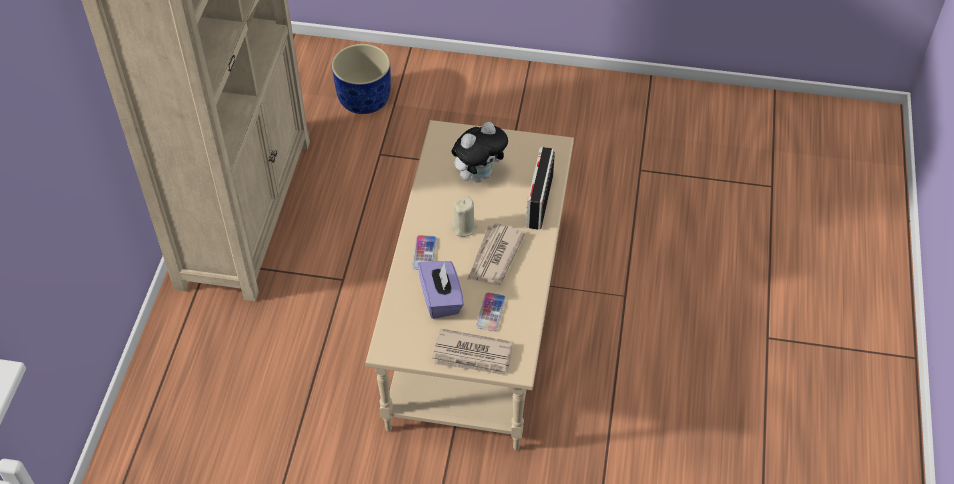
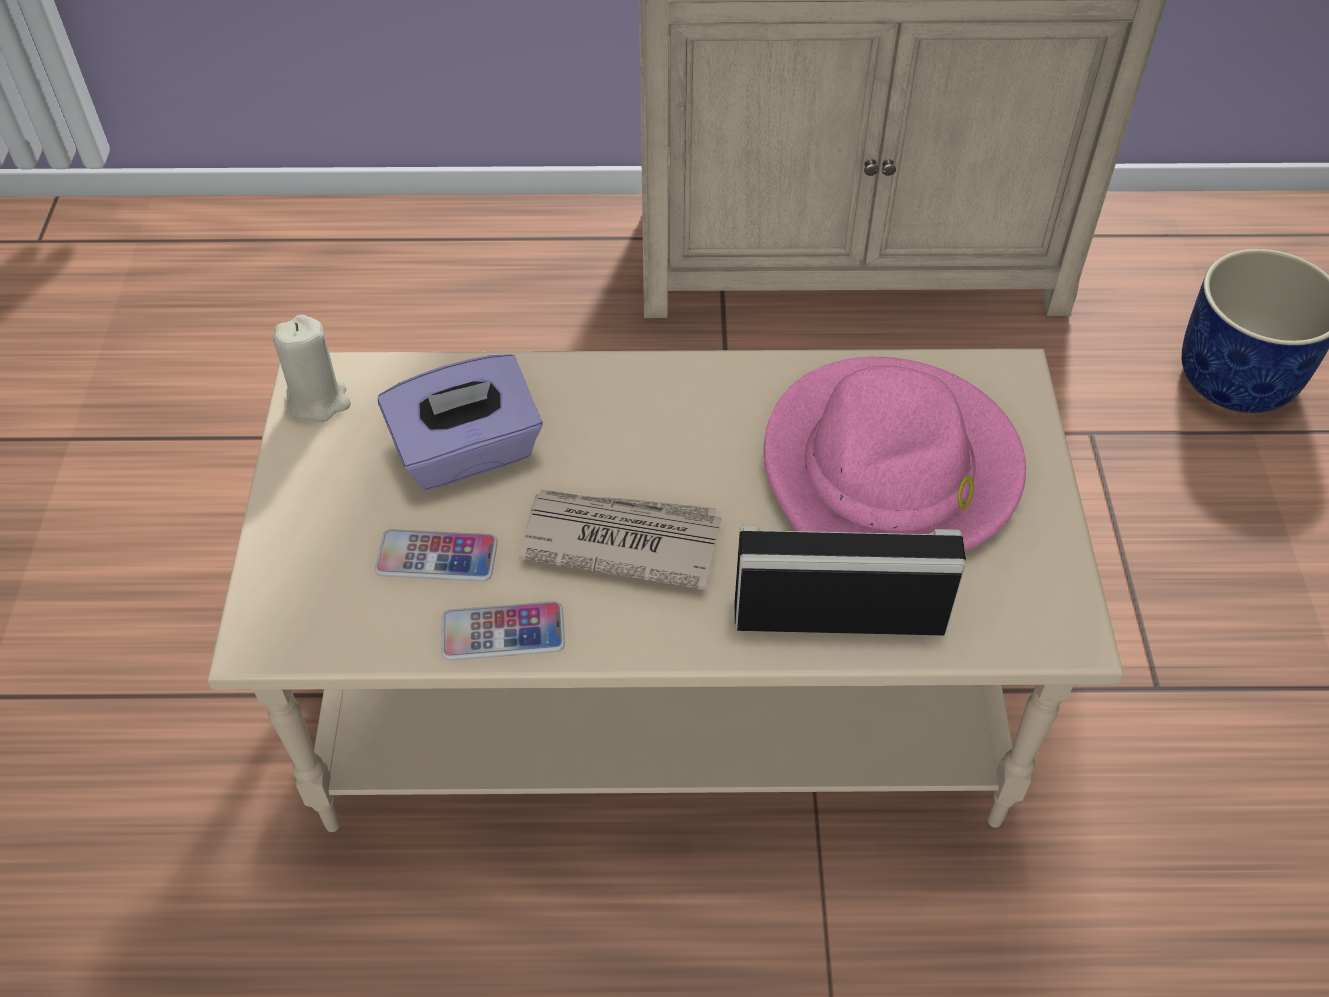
camera: 80 degrees right, 0 degrees up
(424, 253) = (603, 402): phone -> phone (503, 633)
(464, 227) = (703, 465): beige candle -> beige candle (318, 399)
(473, 355) = (300, 539): newspaper -> none
(479, 174) = (891, 470): plush toy -> pink hat

